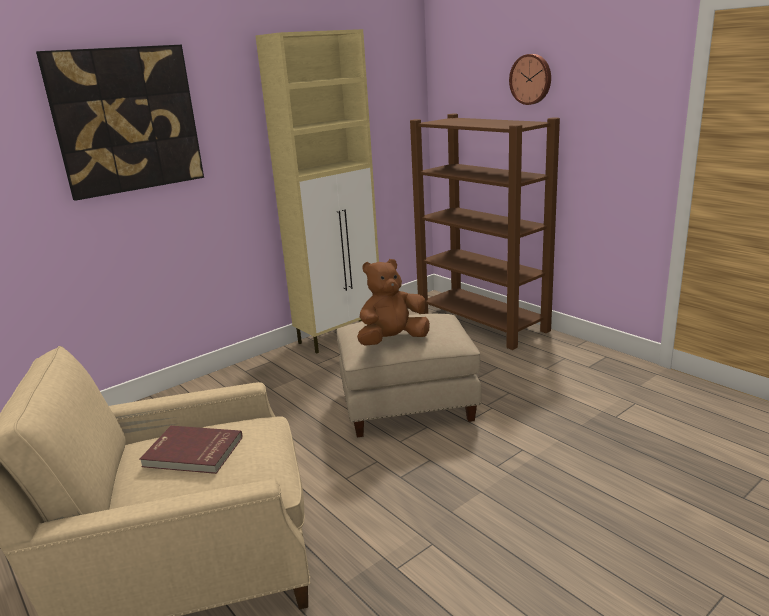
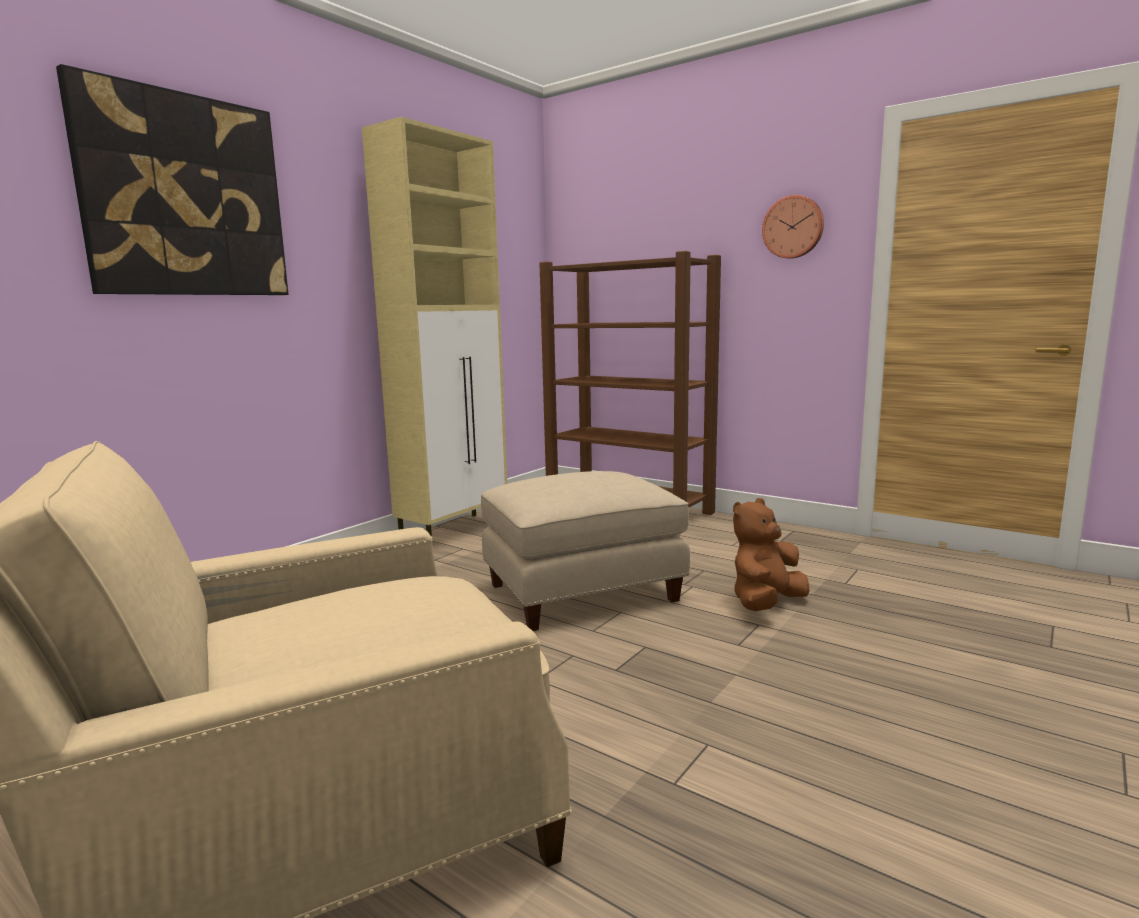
camera: 15 degrees left, 10 degrees down
(192, 453) = (343, 614): red book -> none
(392, 340) = (575, 490): brown plush toy -> brown plush toy (766, 604)
(531, 79) = (682, 216): wall clock -> wall clock (793, 227)

